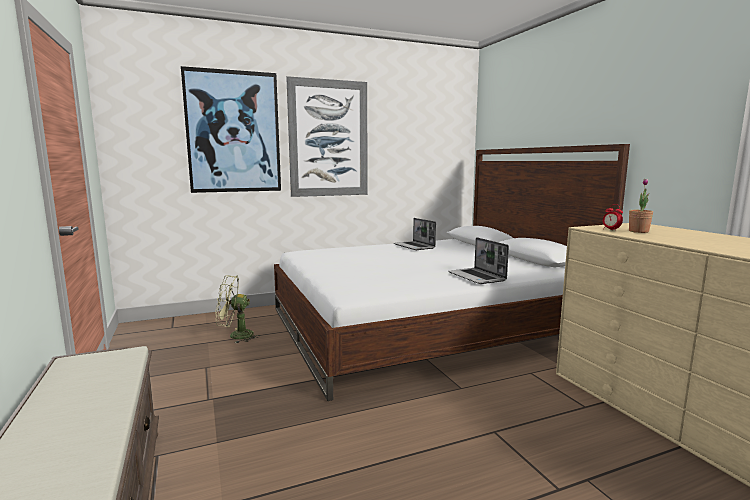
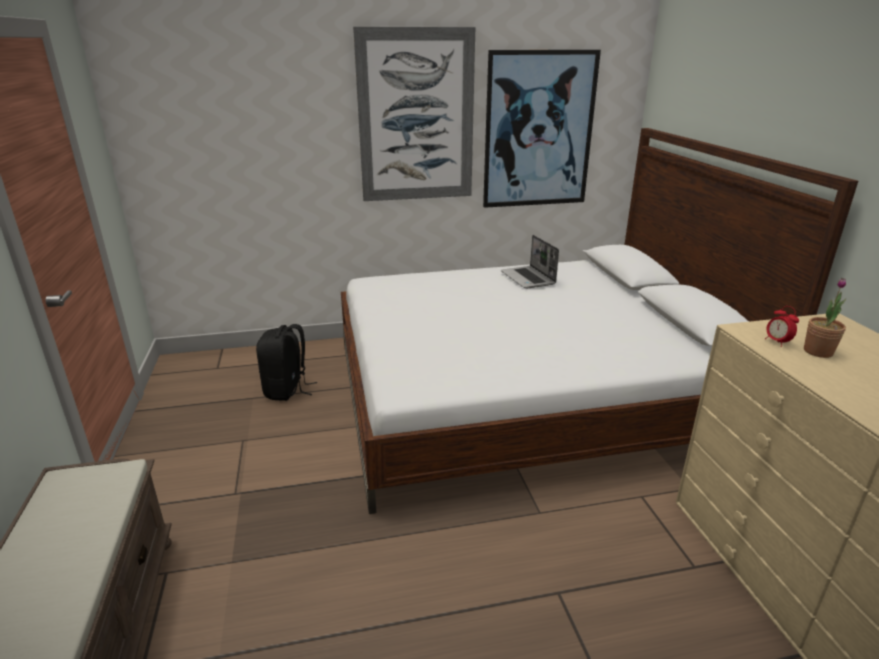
camera: 10 degrees right, 15 degrees up
(233, 132) = (282, 114): picture -> picture (538, 131)
(235, 336) = (287, 390): green fan -> black backpack
(477, 277) = (587, 362): laptop -> none

